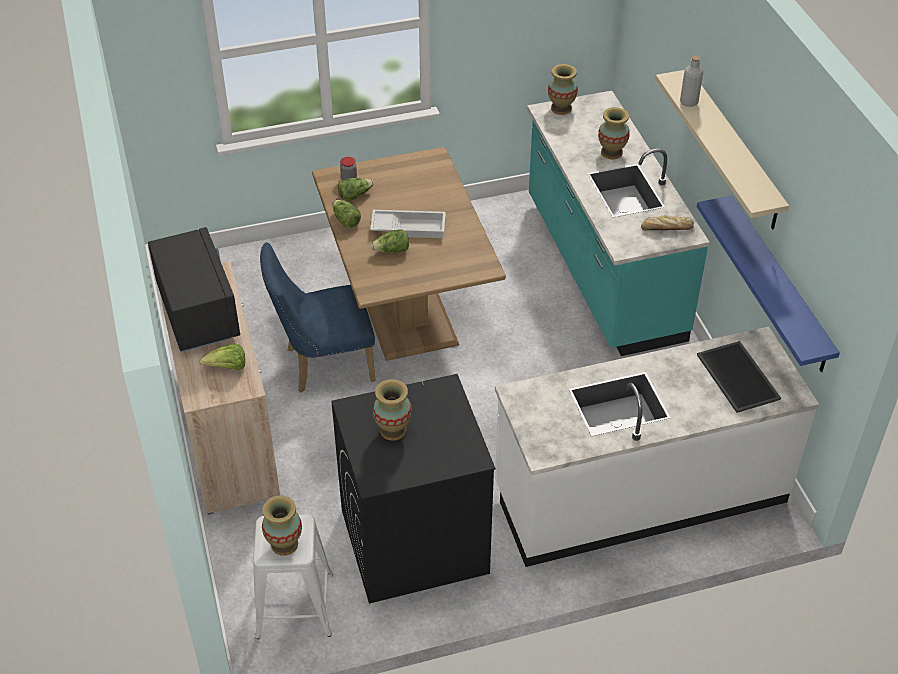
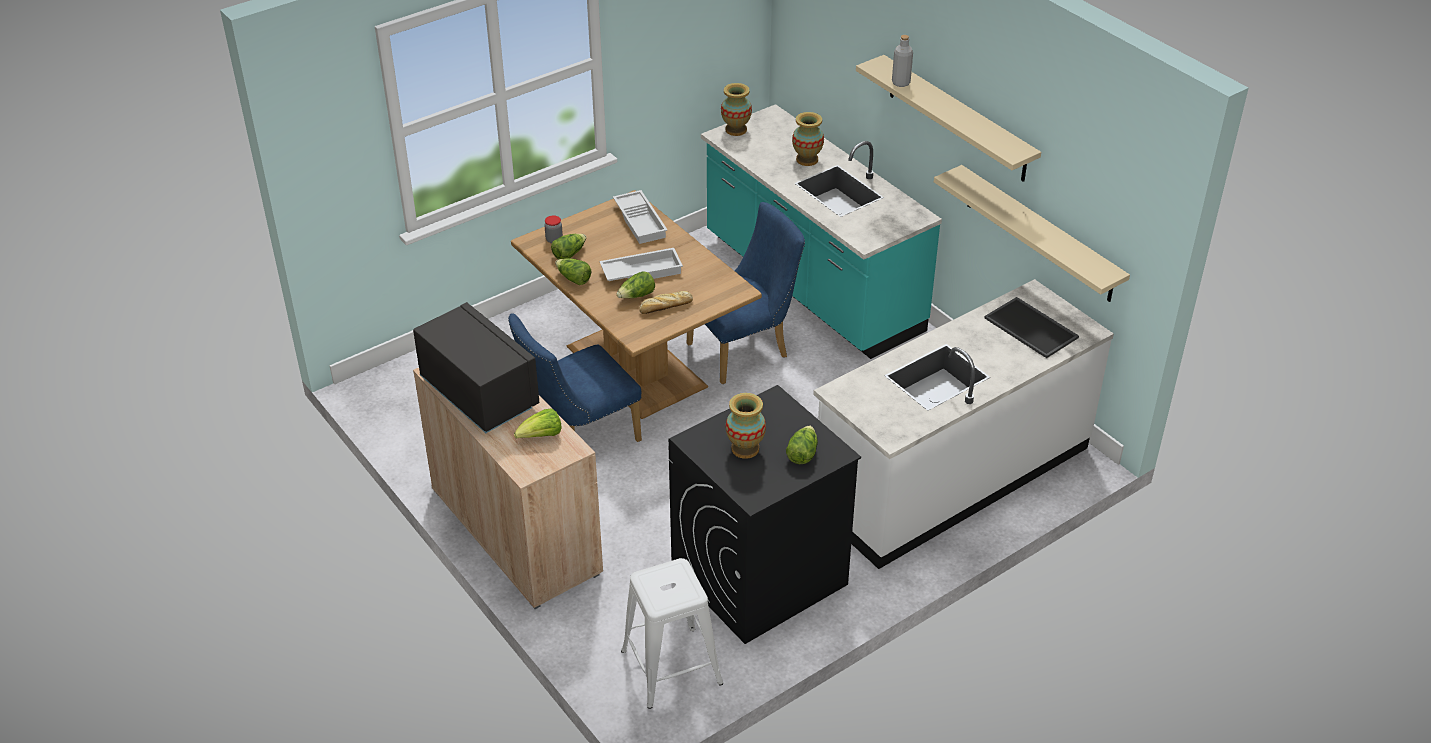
camera: 20 degrees left, 5 degrees down
(284, 544) = (672, 590): vase -> none
(434, 178) = (641, 221): none -> white tray
(442, 449) = (802, 453): none -> lettuce
(509, 317) = (744, 350): none -> blue chair
(666, 228) = (895, 215): bread -> bread (665, 307)
(778, 285) = (1039, 234): blue shelf -> beige shelf

